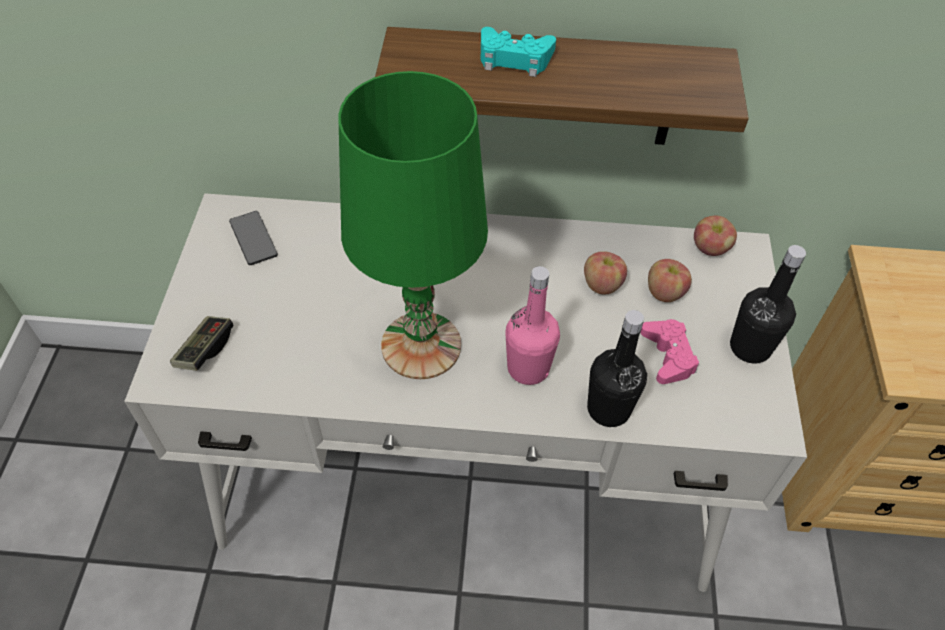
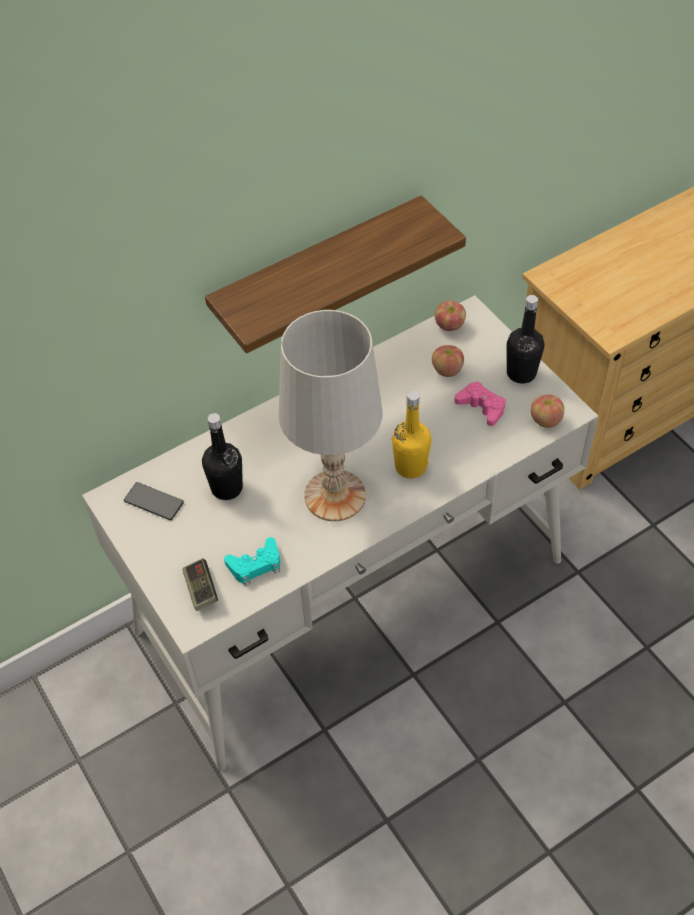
camera: 35 degrees left, 0 degrees up
(422, 345) = (335, 495): green table lamp -> white table lamp
(514, 58) = (305, 273): turquoise game controller -> turquoise game controller (255, 565)
(528, 368) = (410, 466): pink bottle -> yellow bottle
(602, 284) = (407, 388): apple -> apple (545, 420)
(608, 409) = (476, 459): black bottle -> black bottle (227, 488)

